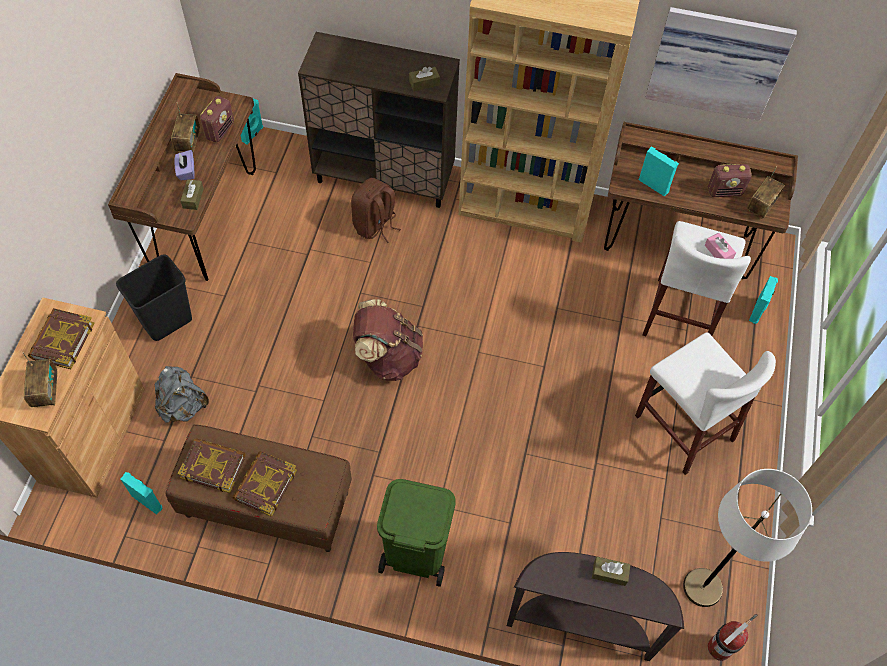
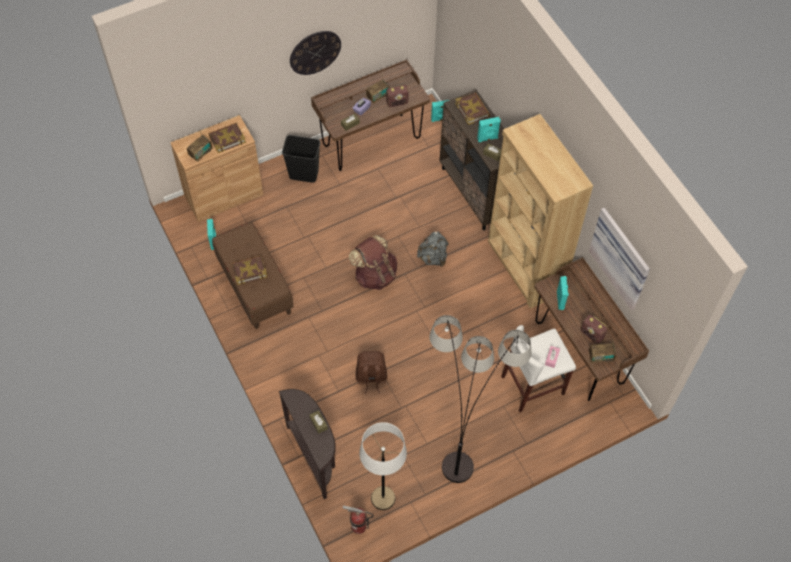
camera: 50 degrees right, 0 degrees up
(80, 124) = (315, 52): none -> wall clock
(183, 406) = (269, 216): grey backpack -> grey backpack (433, 257)
(213, 466) = (239, 245): book -> book (472, 110)
(375, 225) = (442, 212): brown backpack -> brown backpack (371, 378)
(415, 552) = (287, 363): green trash can -> none
(684, 427) = (465, 432): white stool -> floor lamp
(757, 311) = (574, 421): turquoise speaker -> turquoise speaker (487, 139)

